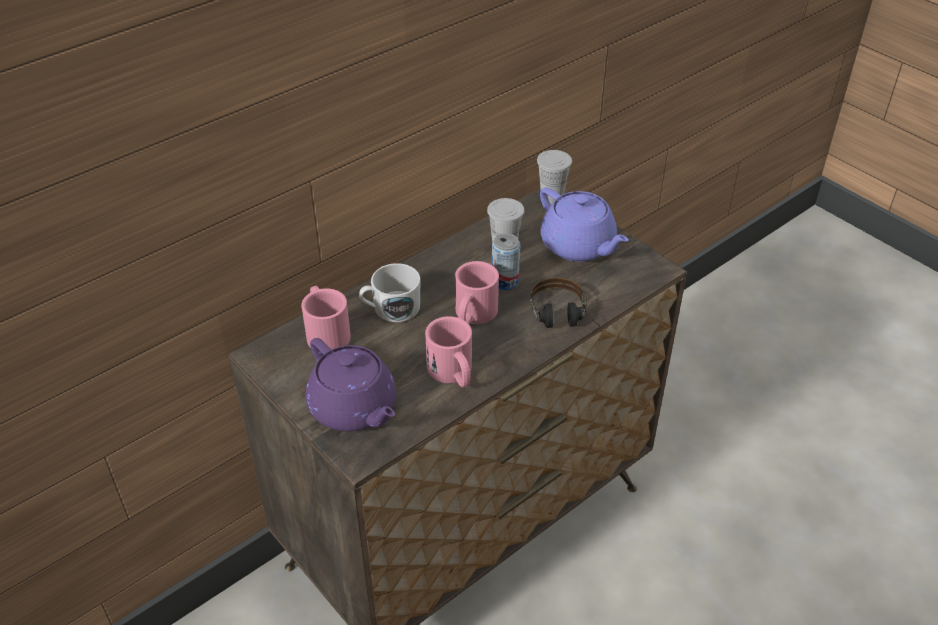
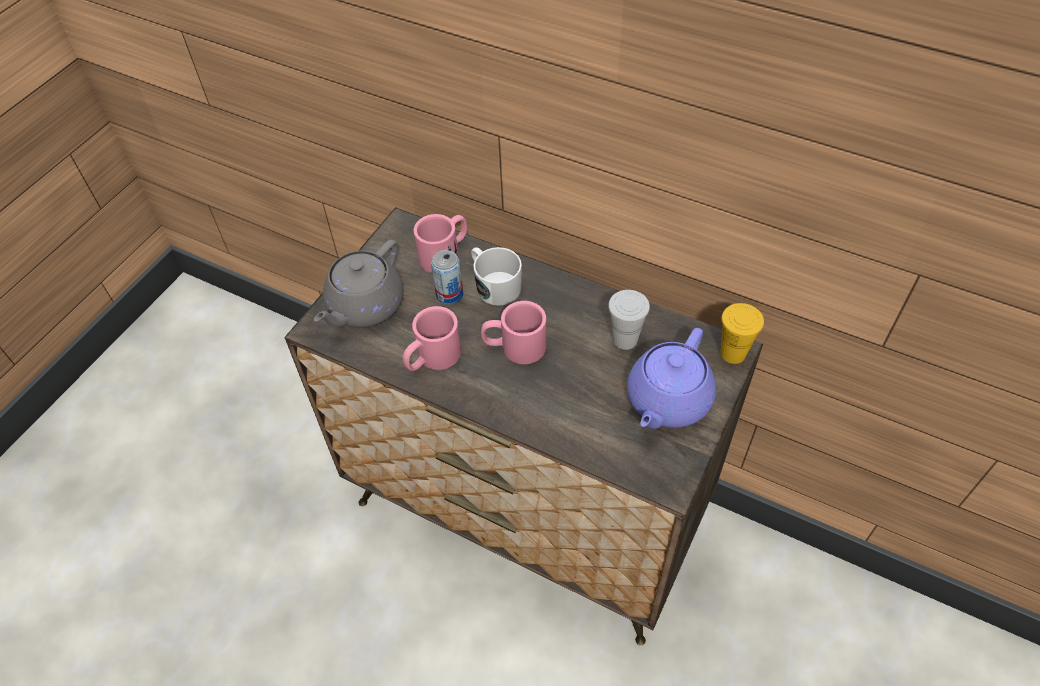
camera: 70 degrees right, 10 degrees up
(354, 408) = (364, 306): purple teapot -> grey teapot
(505, 282) = (575, 355): can -> can (449, 294)
(551, 199) = (733, 353): white cup -> yellow cup
(563, 322) = (541, 421): headphones -> none

